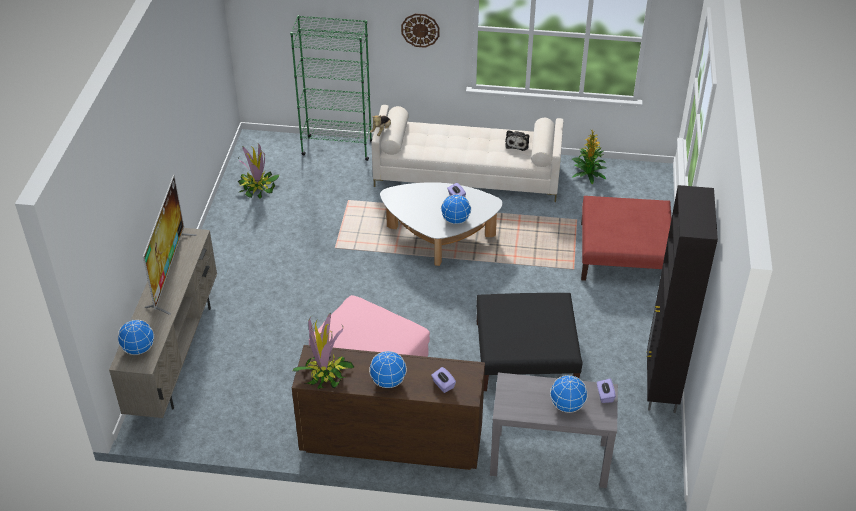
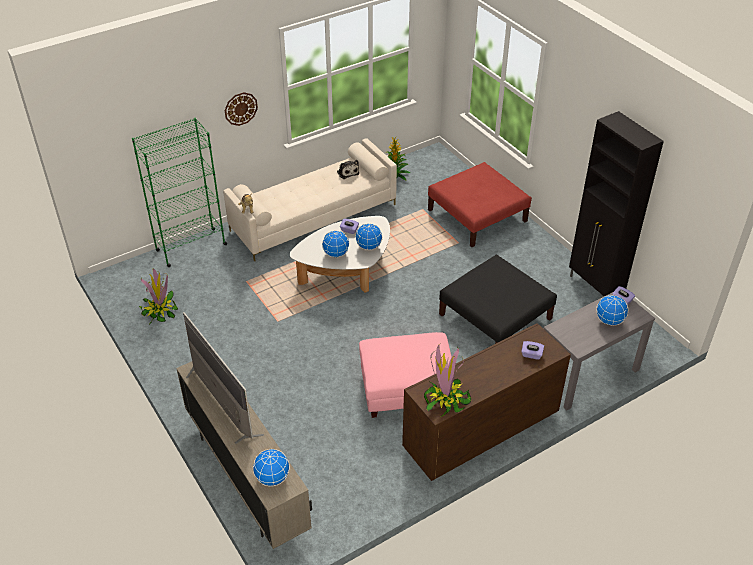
camera: 40 degrees left, 0 degrees up
(388, 381) = (494, 376): globe -> globe (336, 254)

